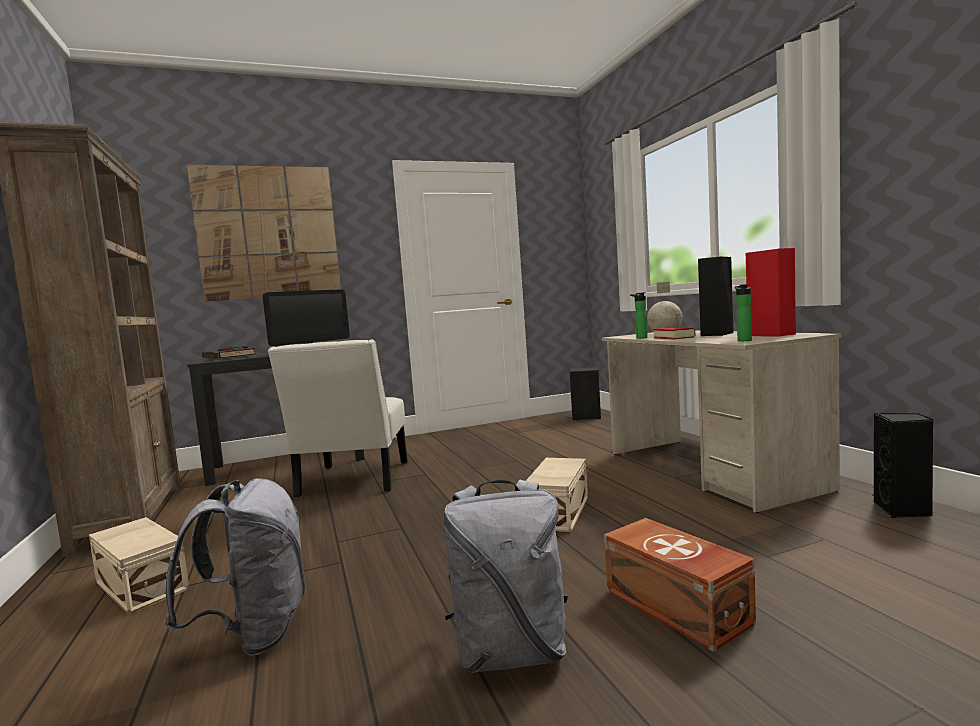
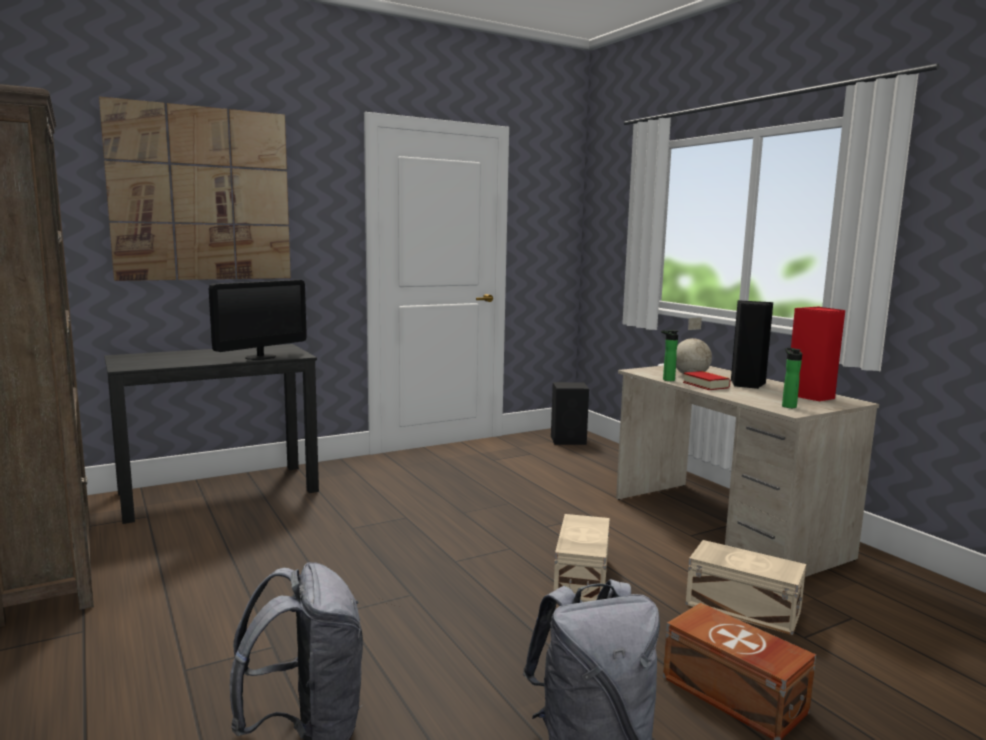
camera: 10 degrees left, 5 degrees up
(143, 584) = (128, 668): beige storage box -> beige storage box (741, 606)
(229, 357) = (151, 358): black book -> none
(352, 481) = (319, 524): white chair -> none
(903, 510) = (918, 585): black speaker -> none

